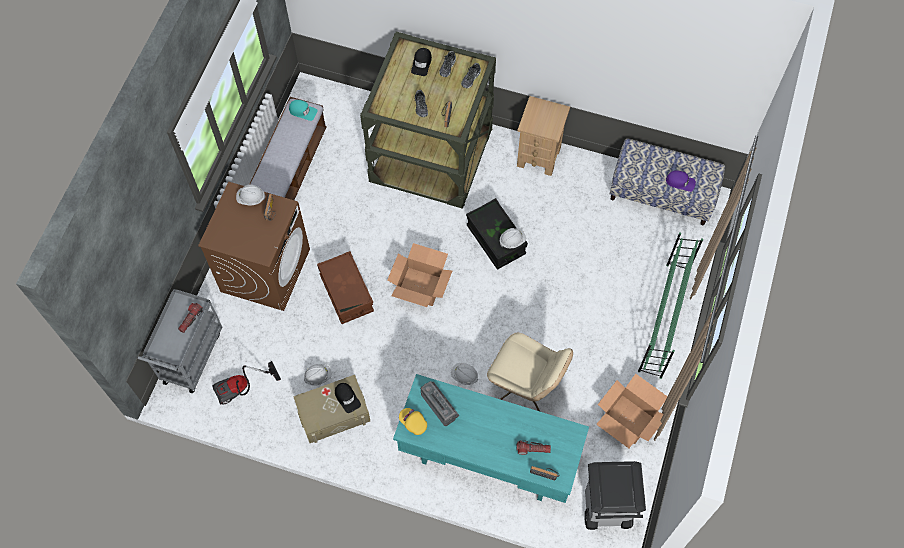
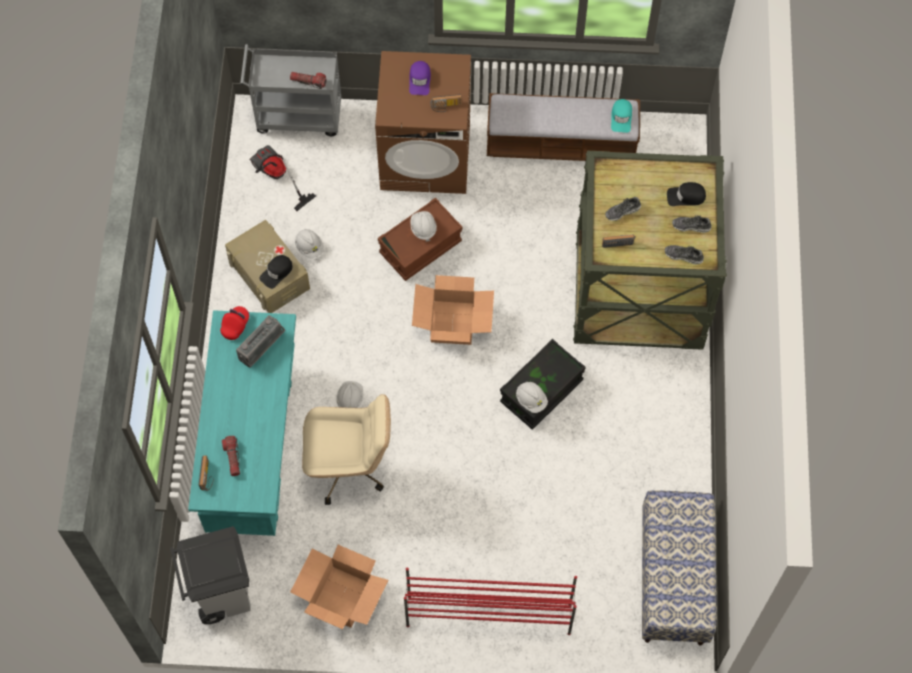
camera: 75 degrees right, 0 degrees up
(251, 198) = (455, 83): white hard hat -> white hard hat (423, 228)
(413, 423) = (235, 325): yellow cap -> red cap
(524, 390) = (349, 469): beige office chair -> beige office chair turned 105 degrees counterclockwise
(539, 157) = (679, 415): beige nightstand -> none
(663, 320) = (488, 615): green shoe rack -> red shoe rack
(680, 182) = (668, 575): purple cap -> purple cap (420, 80)

